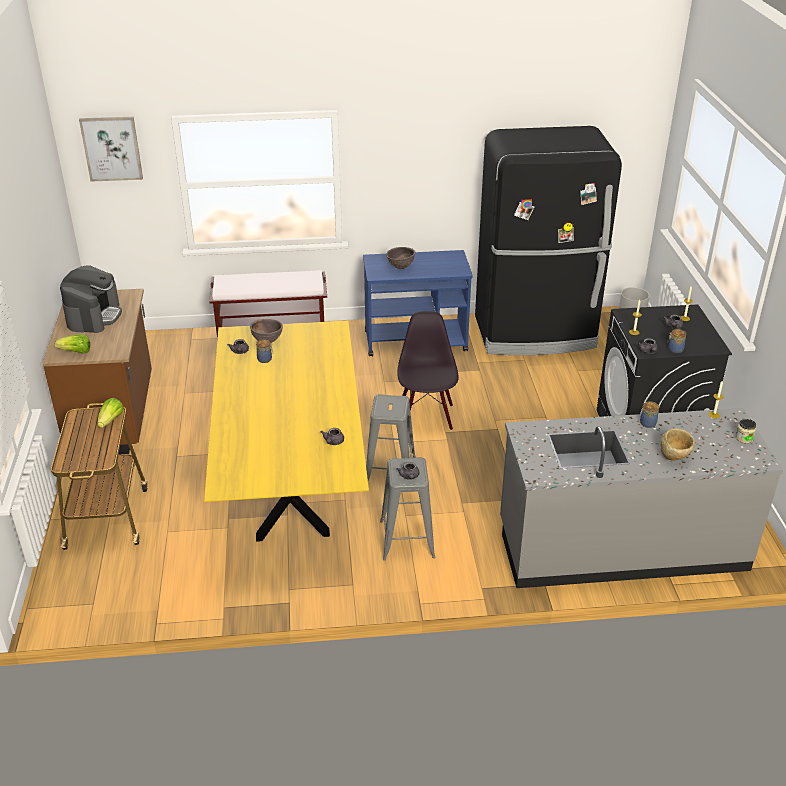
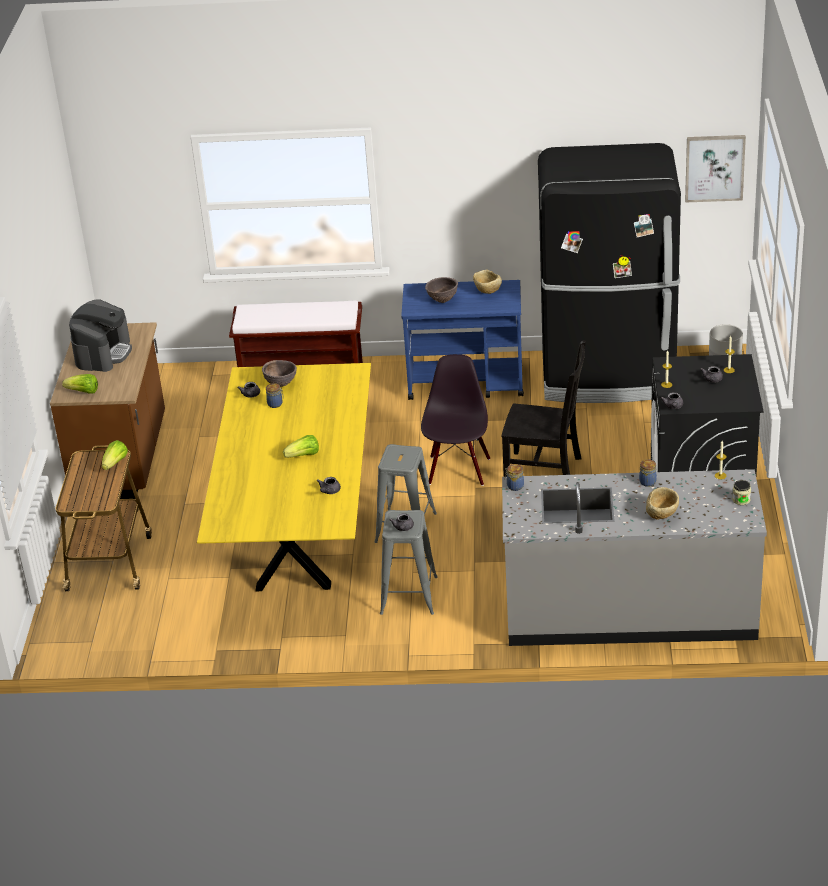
camera: 10 degrees right, 0 degrees up
(111, 148) = (127, 168): picture -> picture (714, 168)
(301, 407) = (303, 456): none -> lettuce
(438, 260) = (487, 292): none -> beige bowl
(505, 415) = (546, 471): none -> black chair
(674, 349) = (703, 405): jar -> jar (514, 486)

